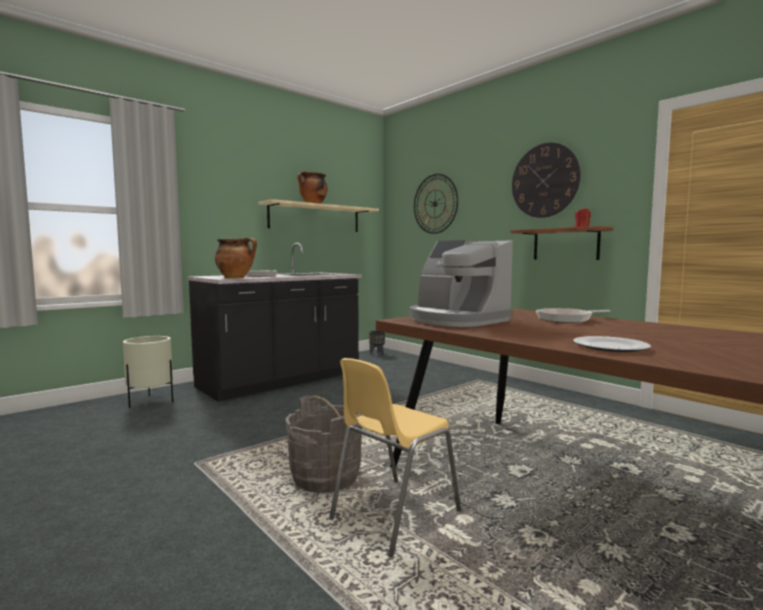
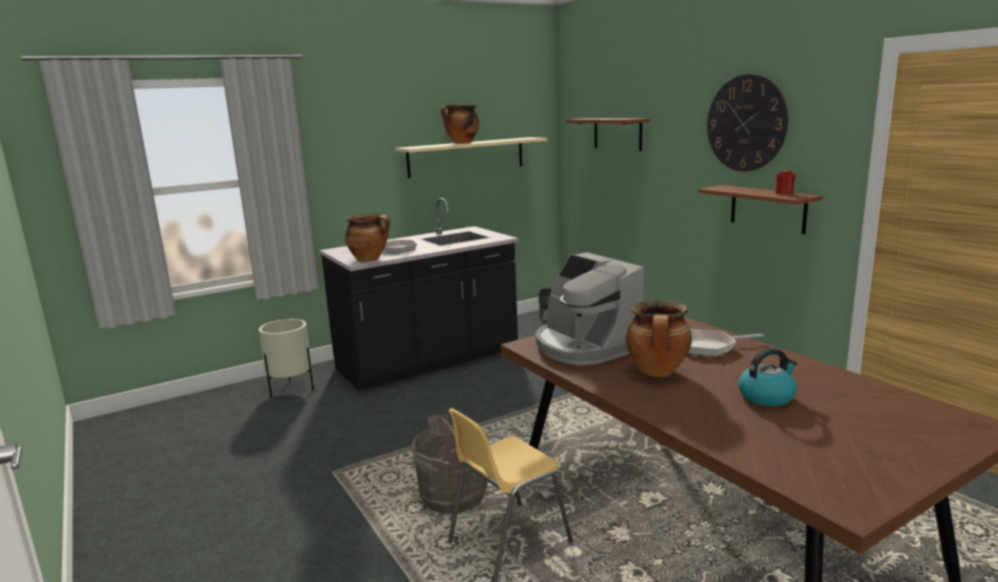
camera: 10 degrees right, 10 degrees up
(435, 204) = (617, 133): wall clock -> brown shelf
(539, 329) = (658, 372): none -> cooking pot
(610, 347) = (699, 415): plate -> none
(656, 337) = (767, 396): none -> kettle

